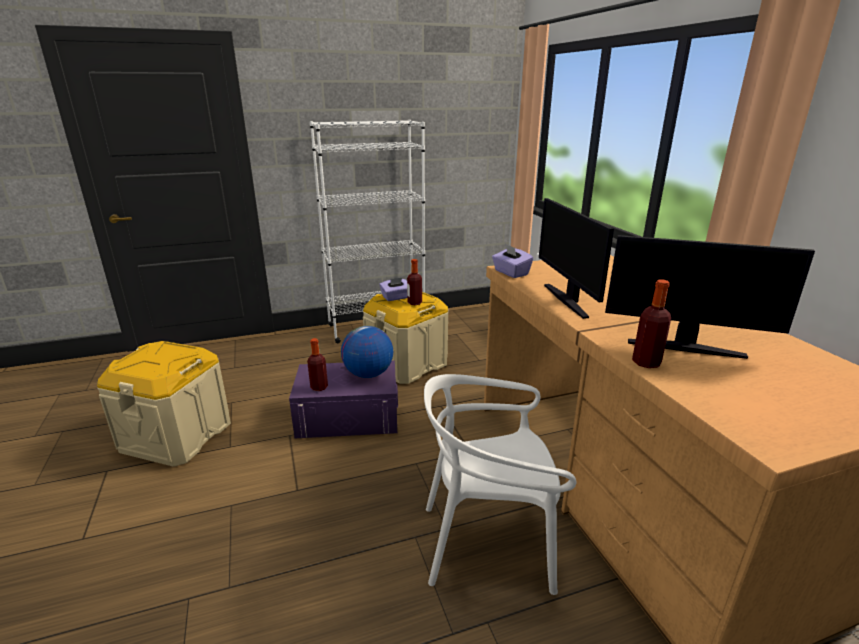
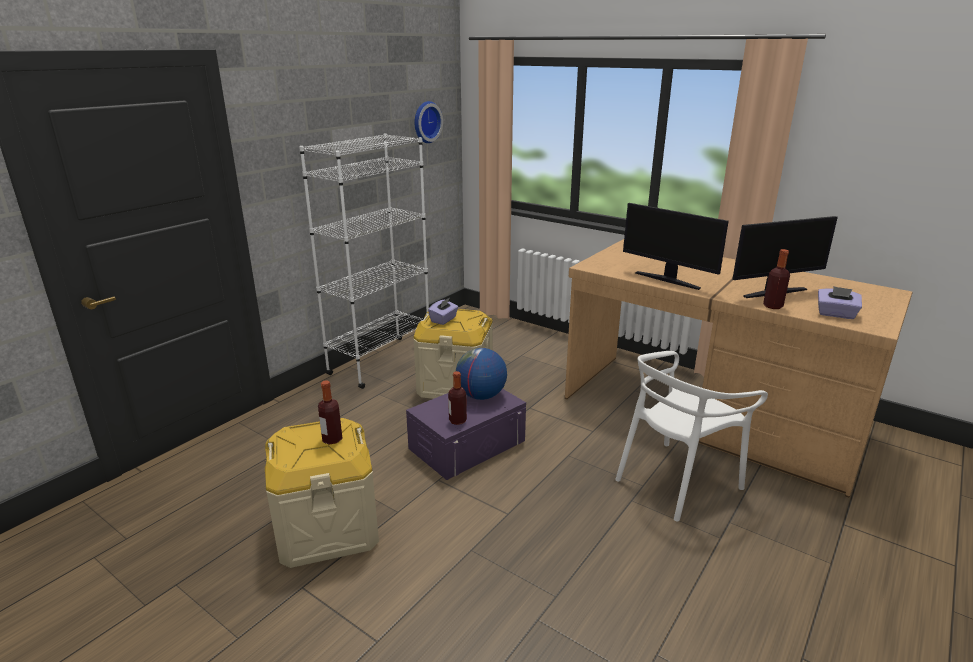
camera: 35 degrees left, 0 degrees up
(414, 303) = (468, 320): bottle -> bottle (332, 439)
(466, 113) = (425, 122): none -> wall clock
(510, 273) = (596, 269): purple tissue box -> purple tissue box (835, 314)

